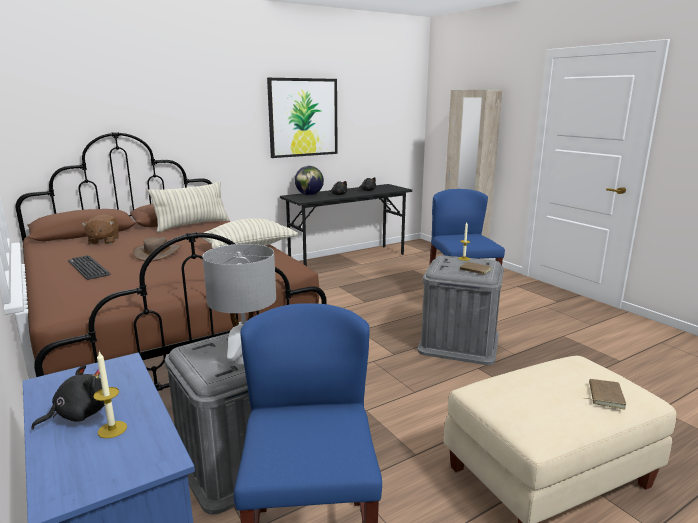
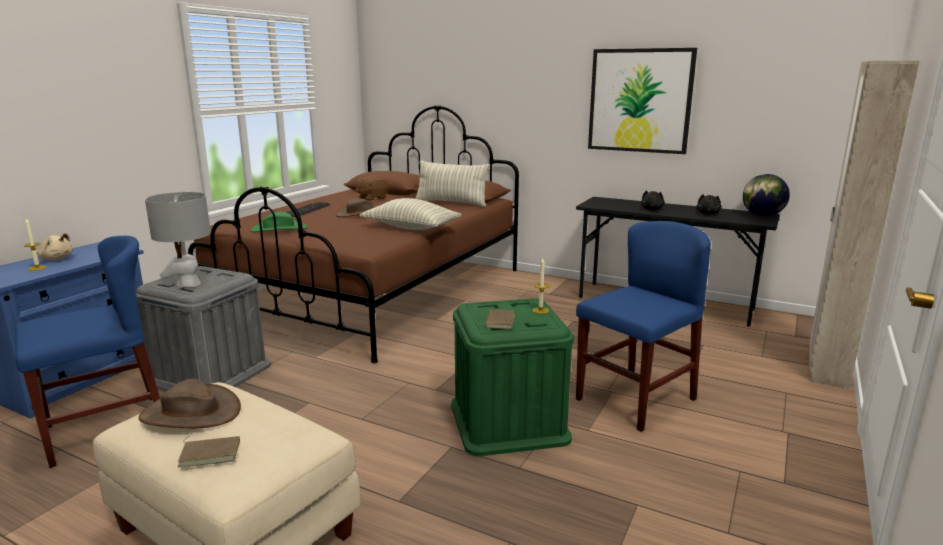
camera: 60 degrees right, 0 degrees up
(78, 414) = (56, 259): black plush toy -> beige plush toy
(147, 287) = (279, 229): none -> green hat
(309, 194) = (622, 202): globe -> globe (762, 216)
(459, 342) = (508, 421): grey storage box -> green storage box
(534, 399) = (190, 413): none -> brown hat

